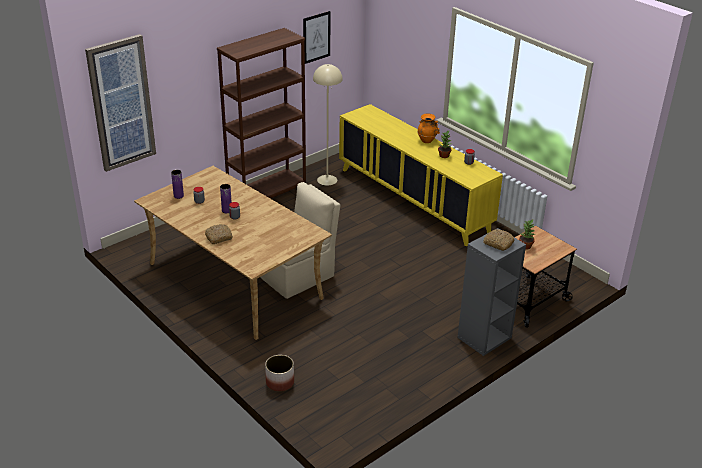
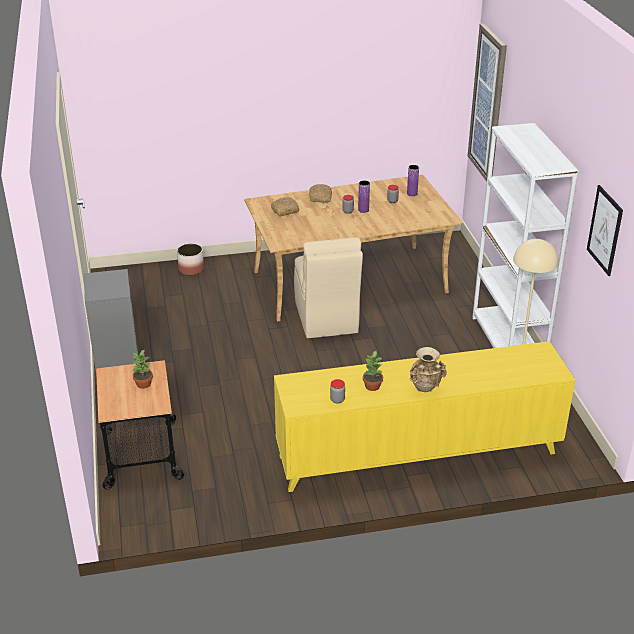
camera: 120 degrees right, 0 degrees up
(267, 193) = (507, 343): brown bookcase -> white bookcase
(427, 140) = (425, 388): orange vase -> beige vase
(498, 243) = (105, 285): bread -> bread (285, 210)

